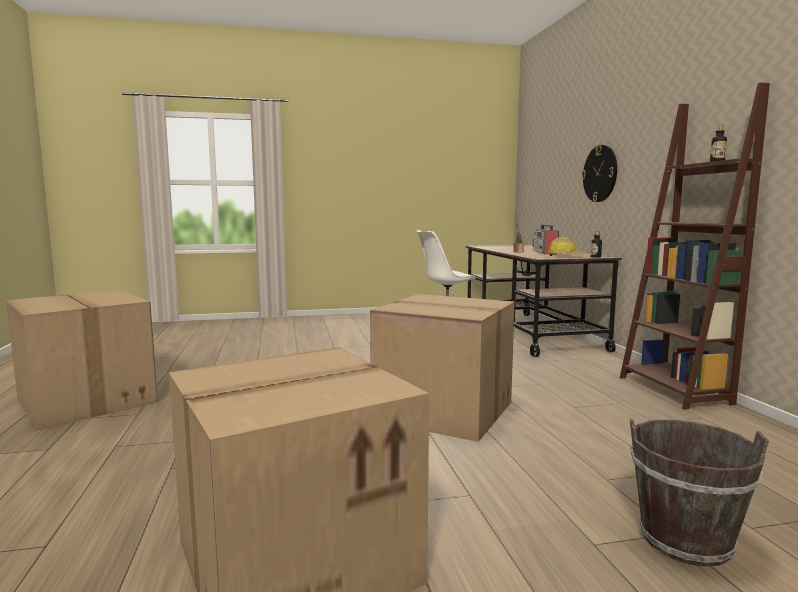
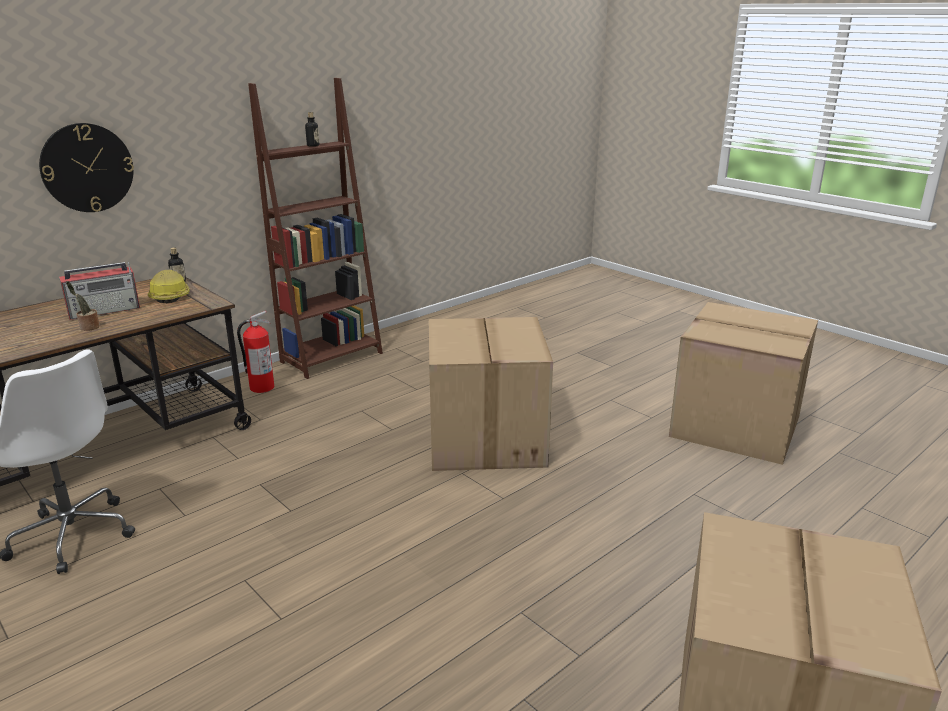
camera: 120 degrees left, 15 degrees up
(606, 365) = (261, 387): none -> fire extinguisher
(685, 541) = (580, 350): brown bucket -> none

